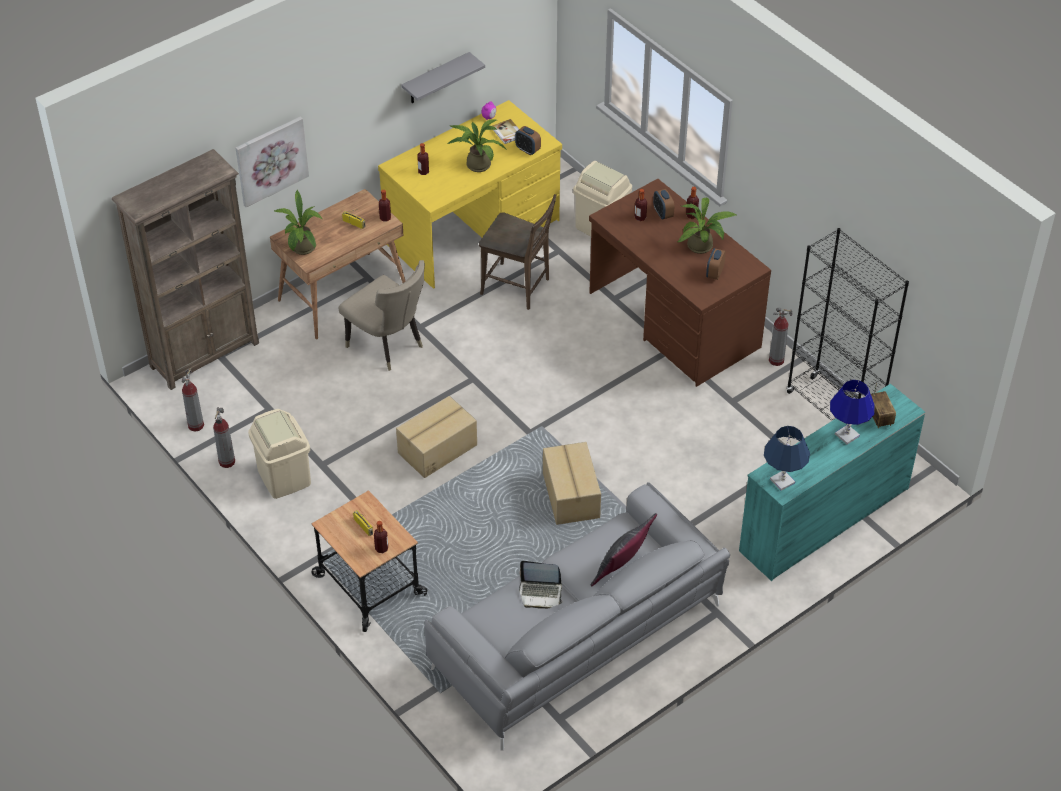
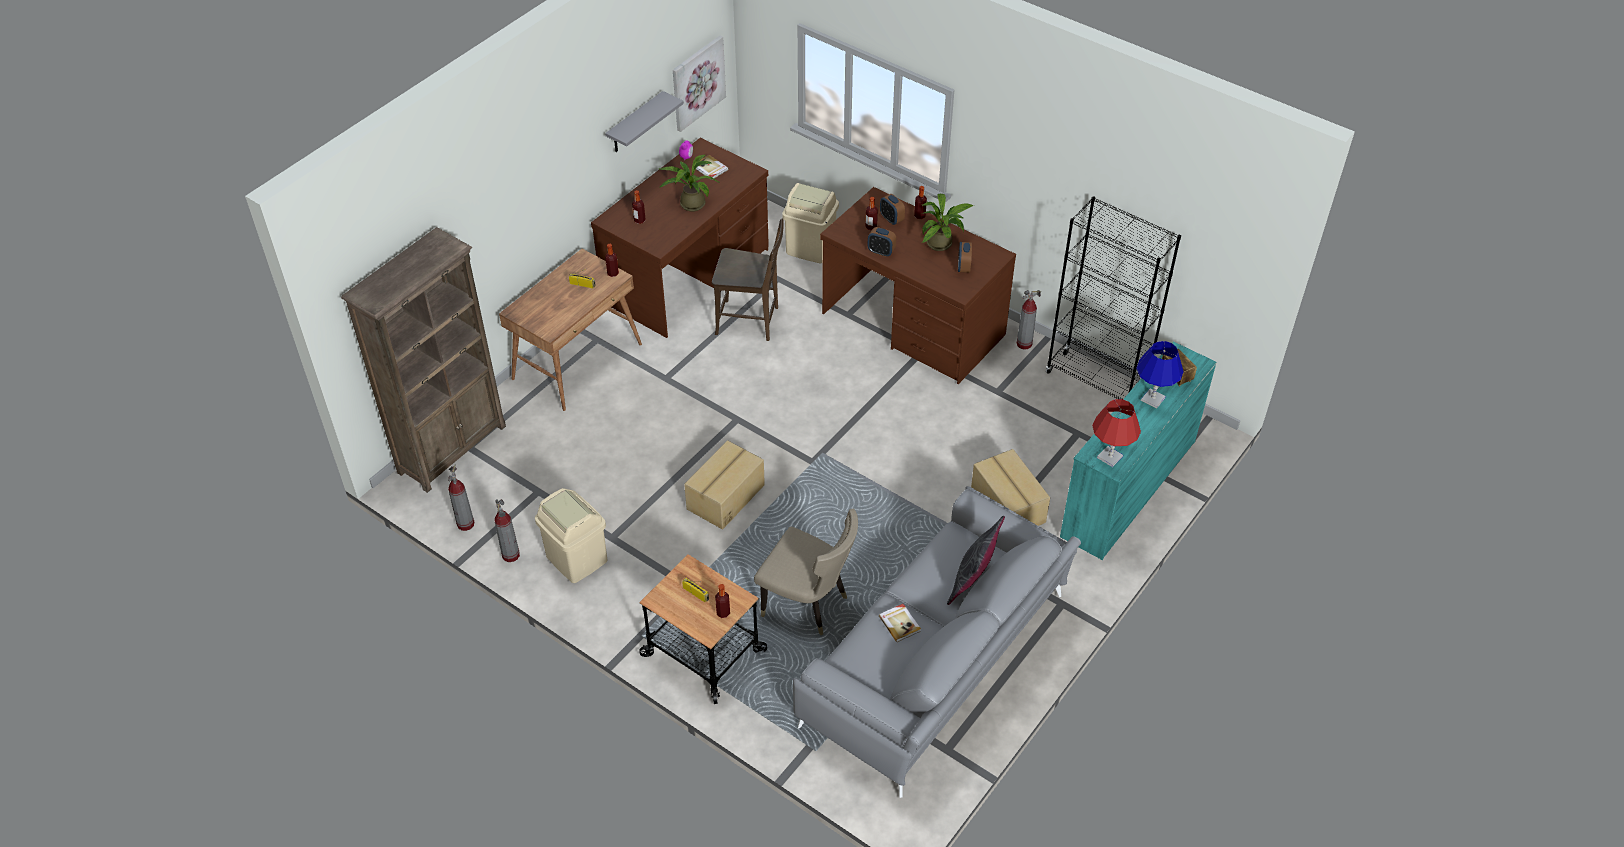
camera: 15 degrees left, 0 degrees up
(271, 160) = (492, 231): picture -> picture (697, 82)
(302, 249) = (538, 320): potted plant -> none
(388, 346) = (640, 403): beige chair -> beige chair (809, 605)
(473, 232) = (688, 276): yellow desk -> brown desk
(527, 150) = (736, 181): alarm clock -> alarm clock (881, 252)
(540, 593) = (900, 623): laptop -> book
(570, 495) = (875, 516): cardboard box -> cardboard box (1007, 506)
(782, 481) = (1110, 457): blue table lamp -> red table lamp

